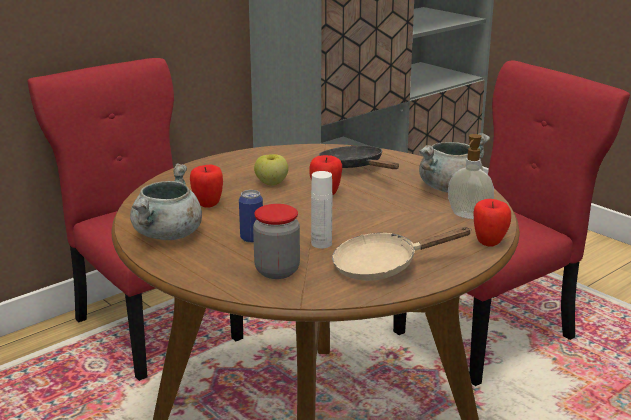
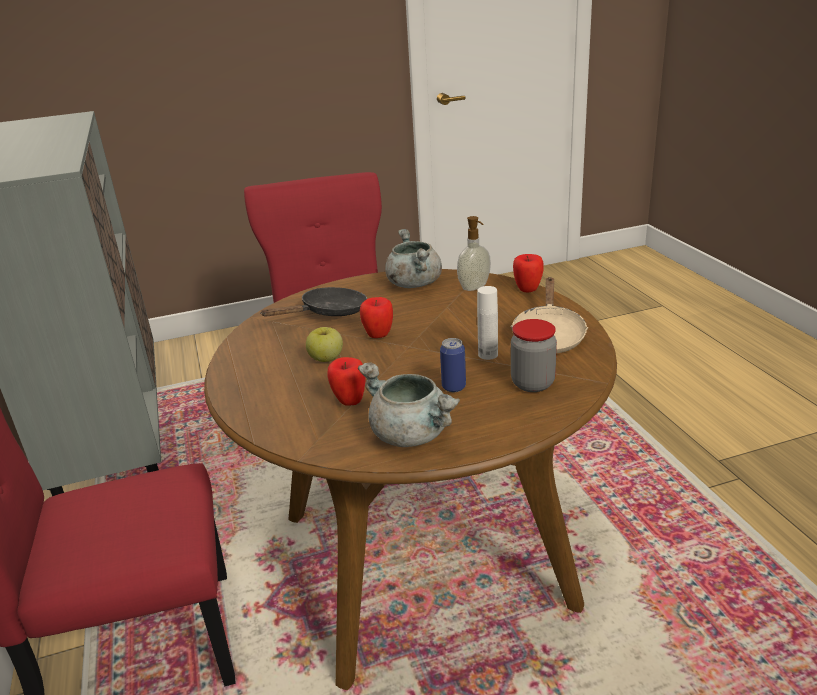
camera: 65 degrees left, 5 degrees up
(355, 167) = (329, 313): black frying pan -> black frying pan turned 150 degrees clockwise

